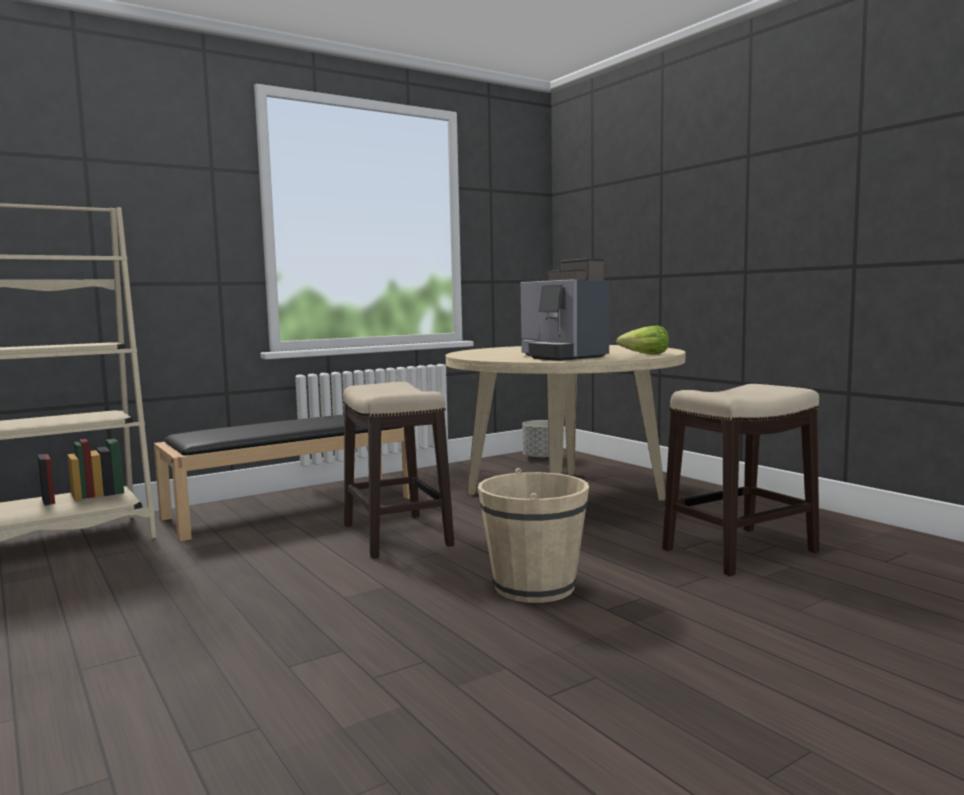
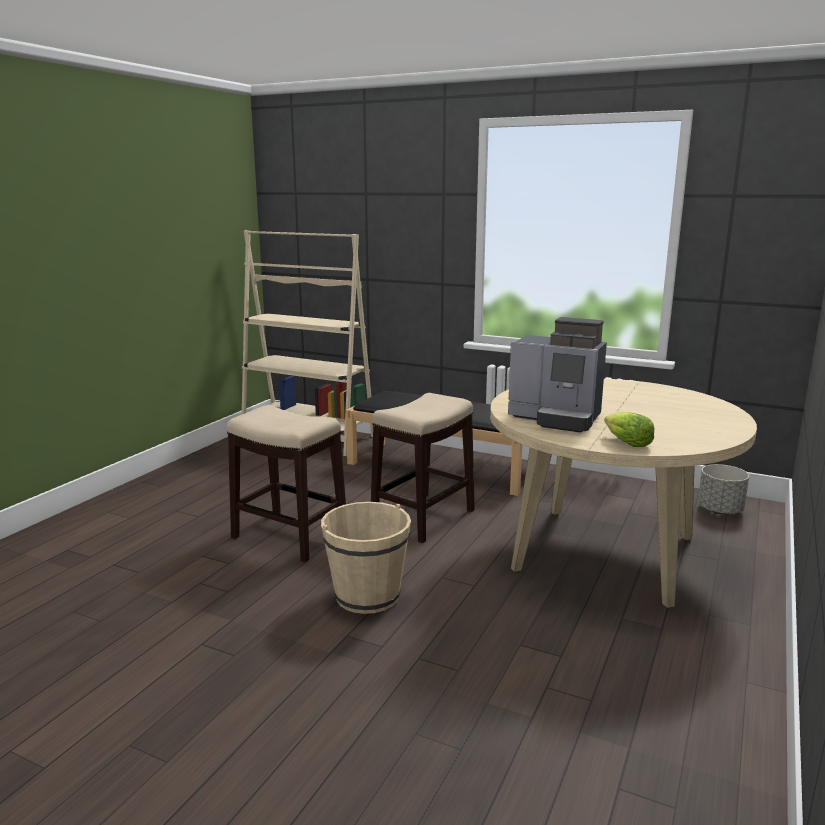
camera: 60 degrees right, 10 degrees up
(562, 357) = (557, 418): coffee machine -> coffee machine turned 90 degrees counterclockwise
(738, 551) = (547, 678): stool -> stool (289, 535)

